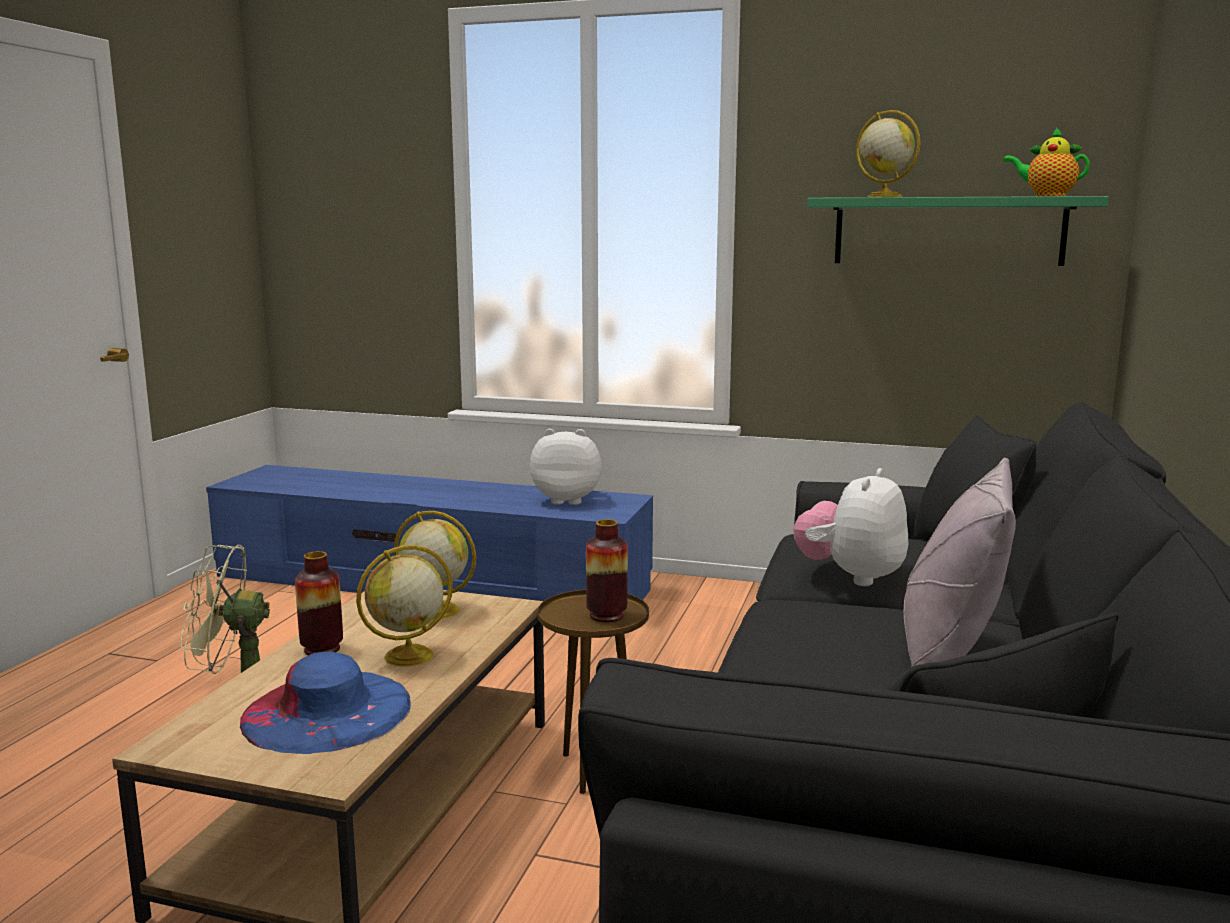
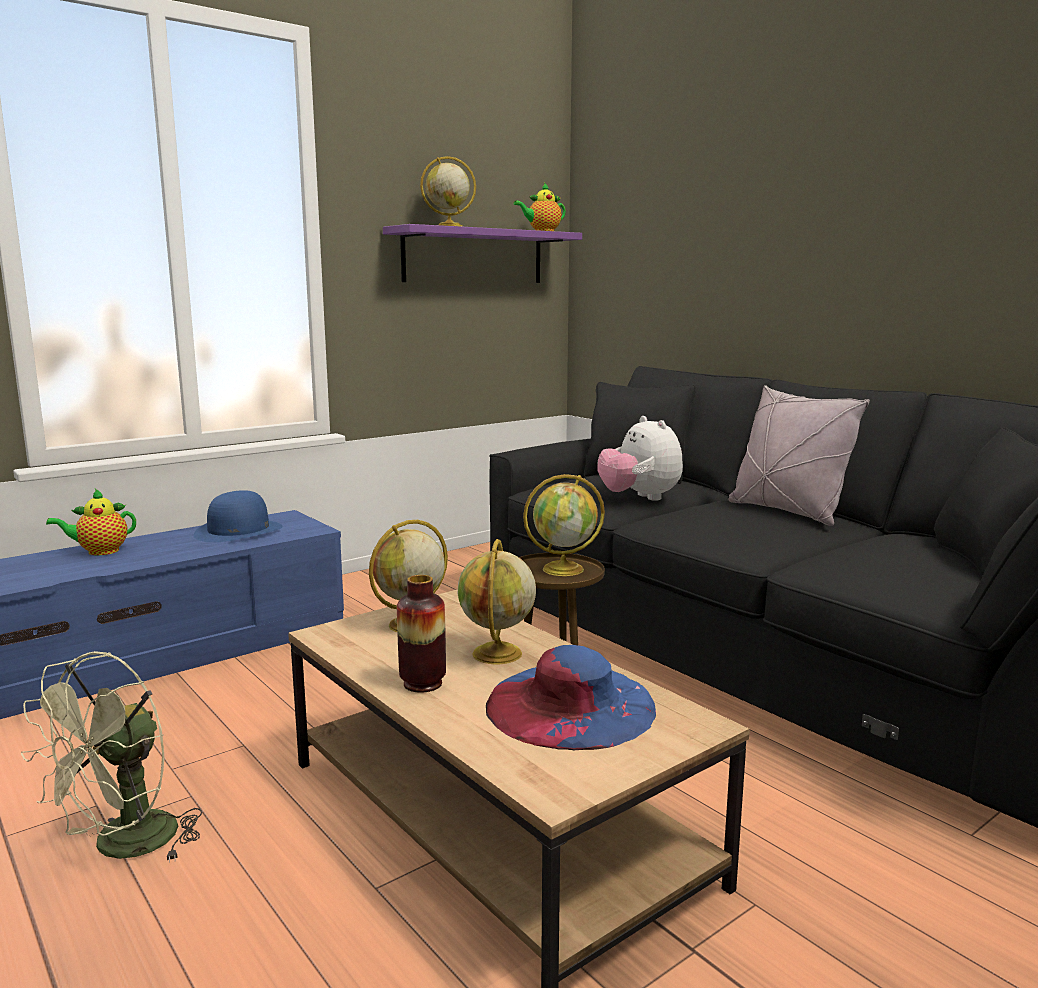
camera: 55 degrees left, 0 degrees up
(461, 488) = (99, 551): none -> teapot
(567, 500) = (238, 531): plush toy -> blue hat
(606, 615) = (564, 569): vase -> globe
(948, 231) = (474, 257): green shelf -> purple shelf

